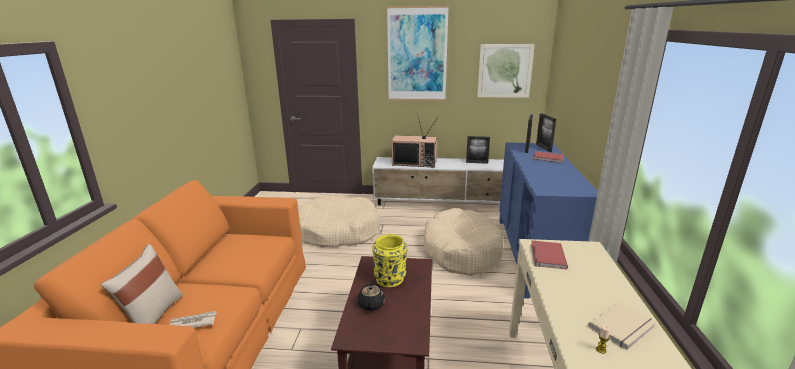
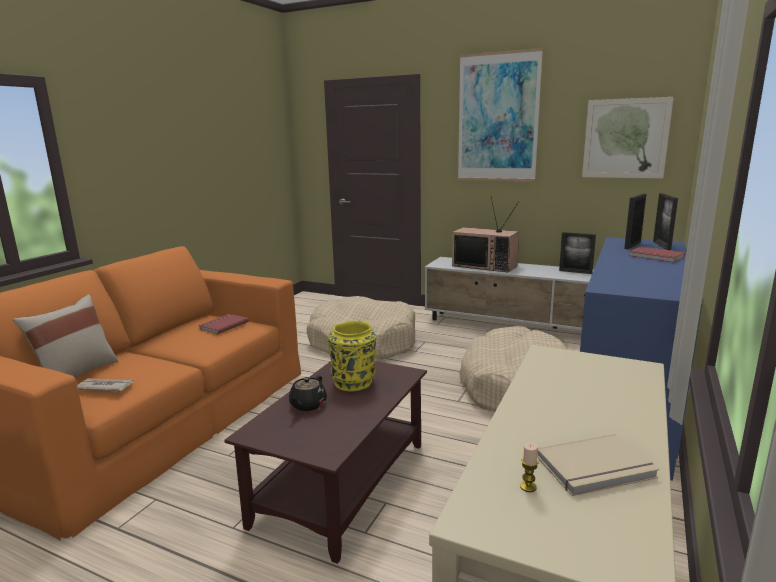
camera: 20 degrees right, 5 degrees down
(546, 256) = (553, 368): red book -> red book (223, 325)

